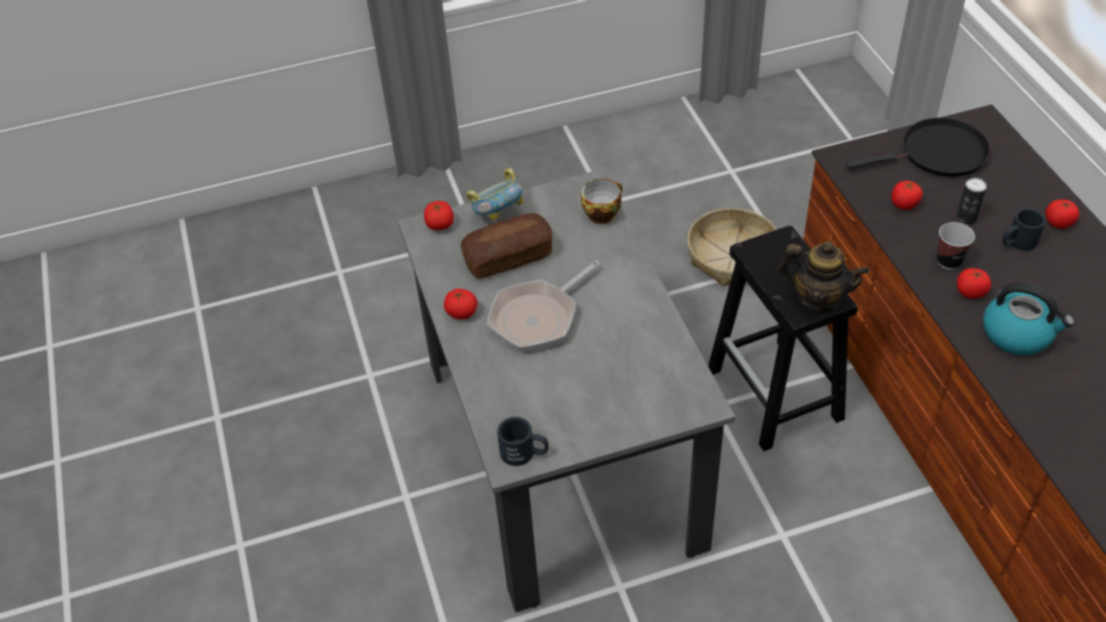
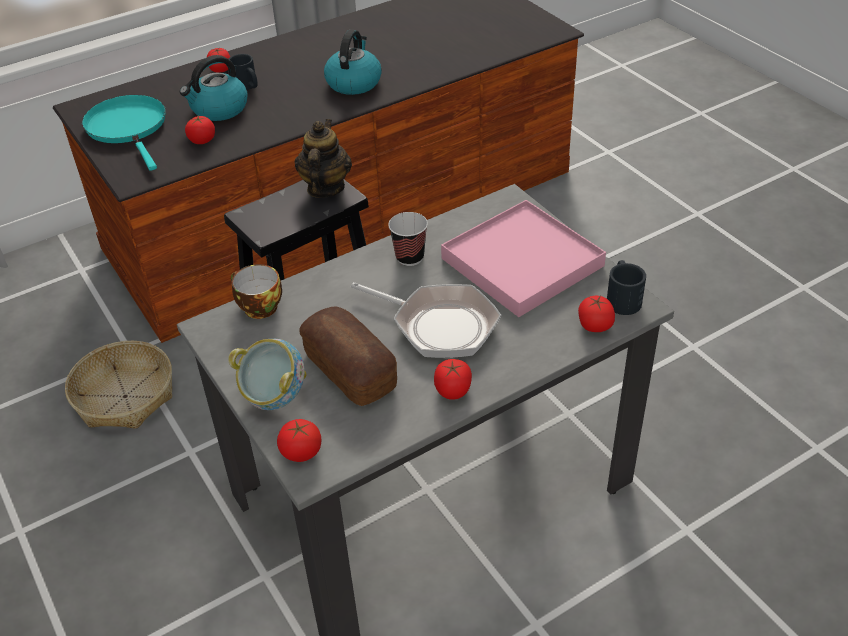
camera: 105 degrees left, 5 degrees down
(601, 391) = (522, 262): none -> pink tray
(937, 154) = (128, 127): black frying pan -> turquoise frying pan
(949, 261) = (275, 114): cup -> cup (409, 257)
(966, 218) = (219, 109): can -> kettle
(971, 292) = (311, 103): tomato -> tomato (594, 325)

